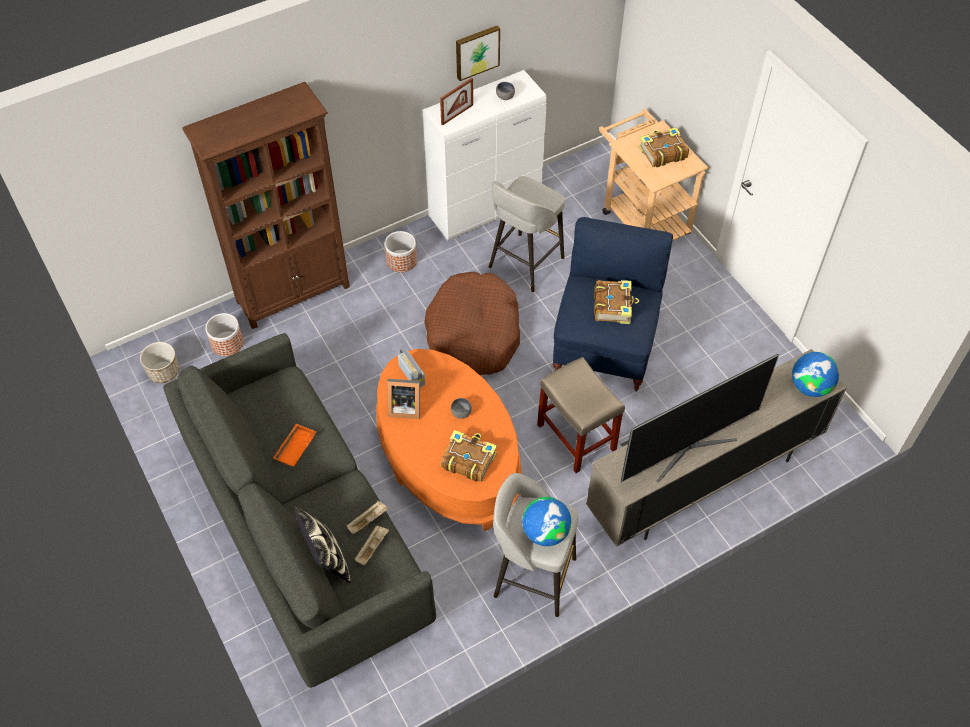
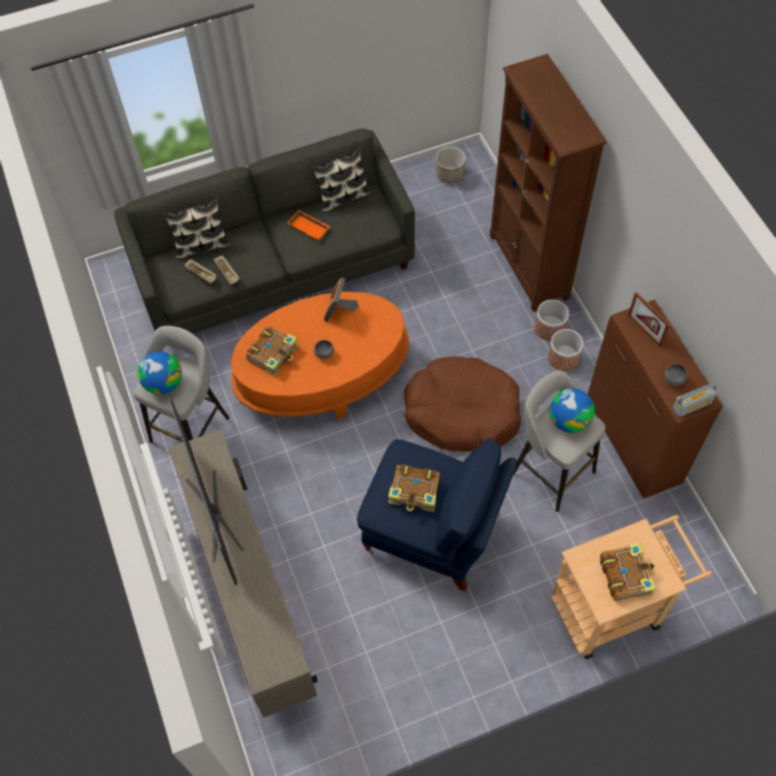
camera: 100 degrees right, 5 degrees up
(227, 343) = (475, 217): planter -> planter (550, 328)
(247, 422) = (342, 197): none -> pillow
(412, 375) = (373, 319): radio -> radio (692, 405)
(476, 51) = (704, 326): picture -> none
(485, 209) = (633, 443): white cabinet -> brown cabinet
(577, 438) = (324, 487): beige stool -> none
(810, 386) = (260, 654): globe -> globe (569, 420)

